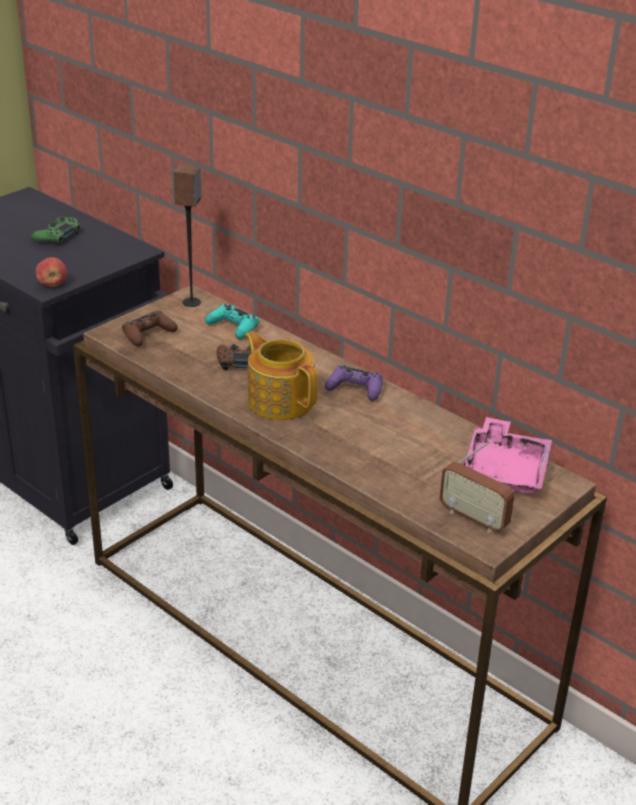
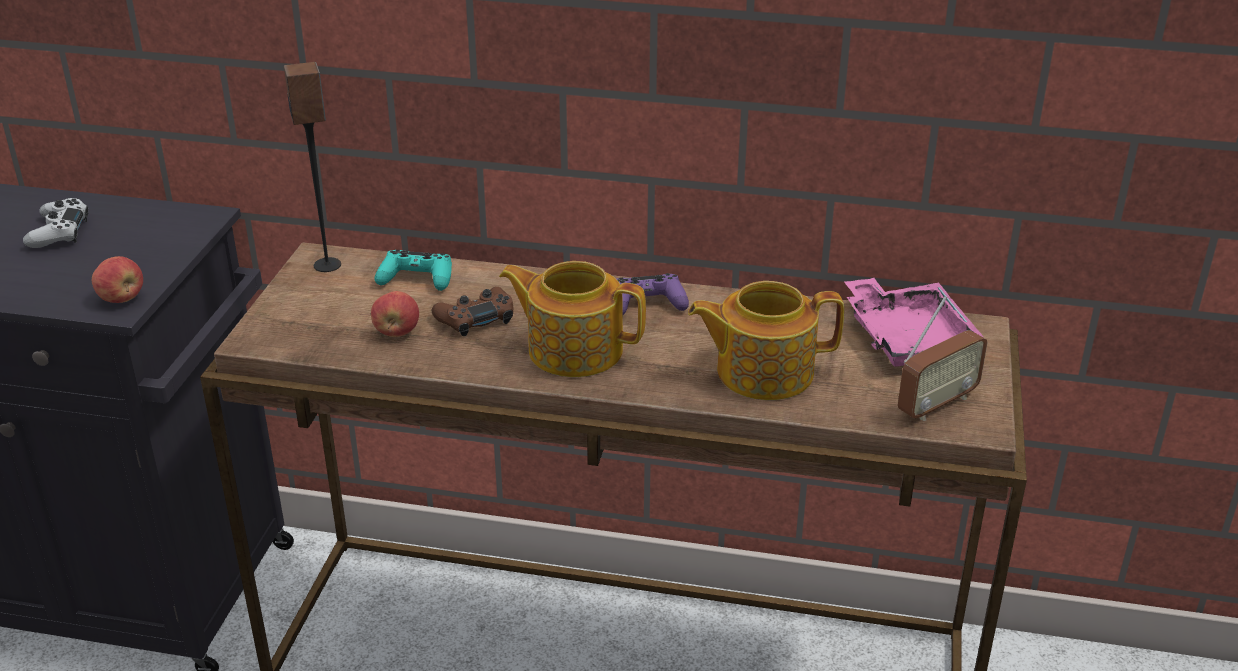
camera: 30 degrees left, 0 degrees up
(57, 236) = (59, 232): green game controller -> white game controller
(148, 334) = (311, 325): brown game controller -> none
(190, 355) = (397, 332): none -> apple
(381, 456) = (762, 371): none -> teapot
(473, 518) = (936, 404): radio -> radio turned 45 degrees counterclockwise

